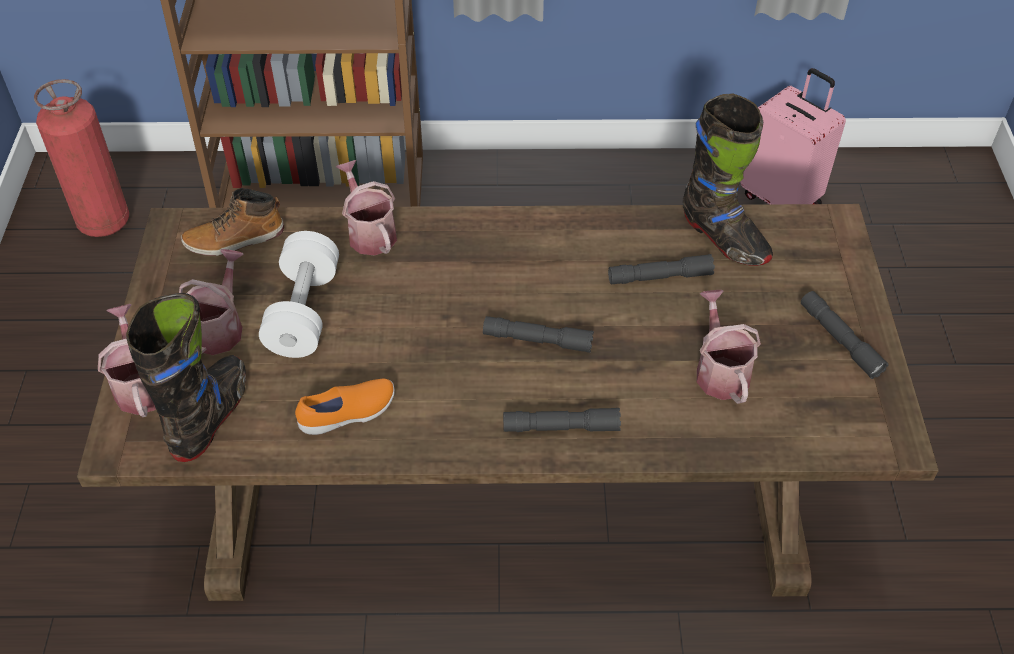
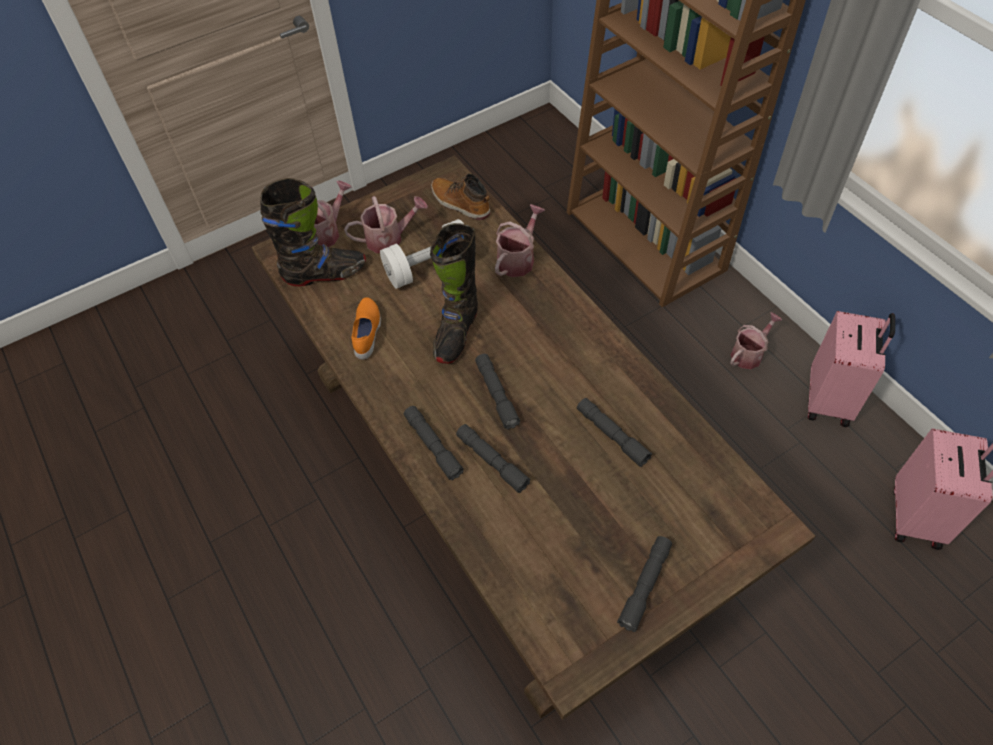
camera: 60 degrees right, 5 degrees up
(104, 222) = (527, 163): fire extinguisher -> none
(348, 415) = (368, 333): orange shoe -> orange shoe turned 120 degrees counterclockwise
(620, 385) = (492, 461): none -> grey flashlight
(628, 179) = (830, 400): none -> pink suitcase
(719, 370) = (551, 516): watering can -> watering can (749, 353)
(723, 238) = (687, 457): black boot -> black boot (456, 332)

